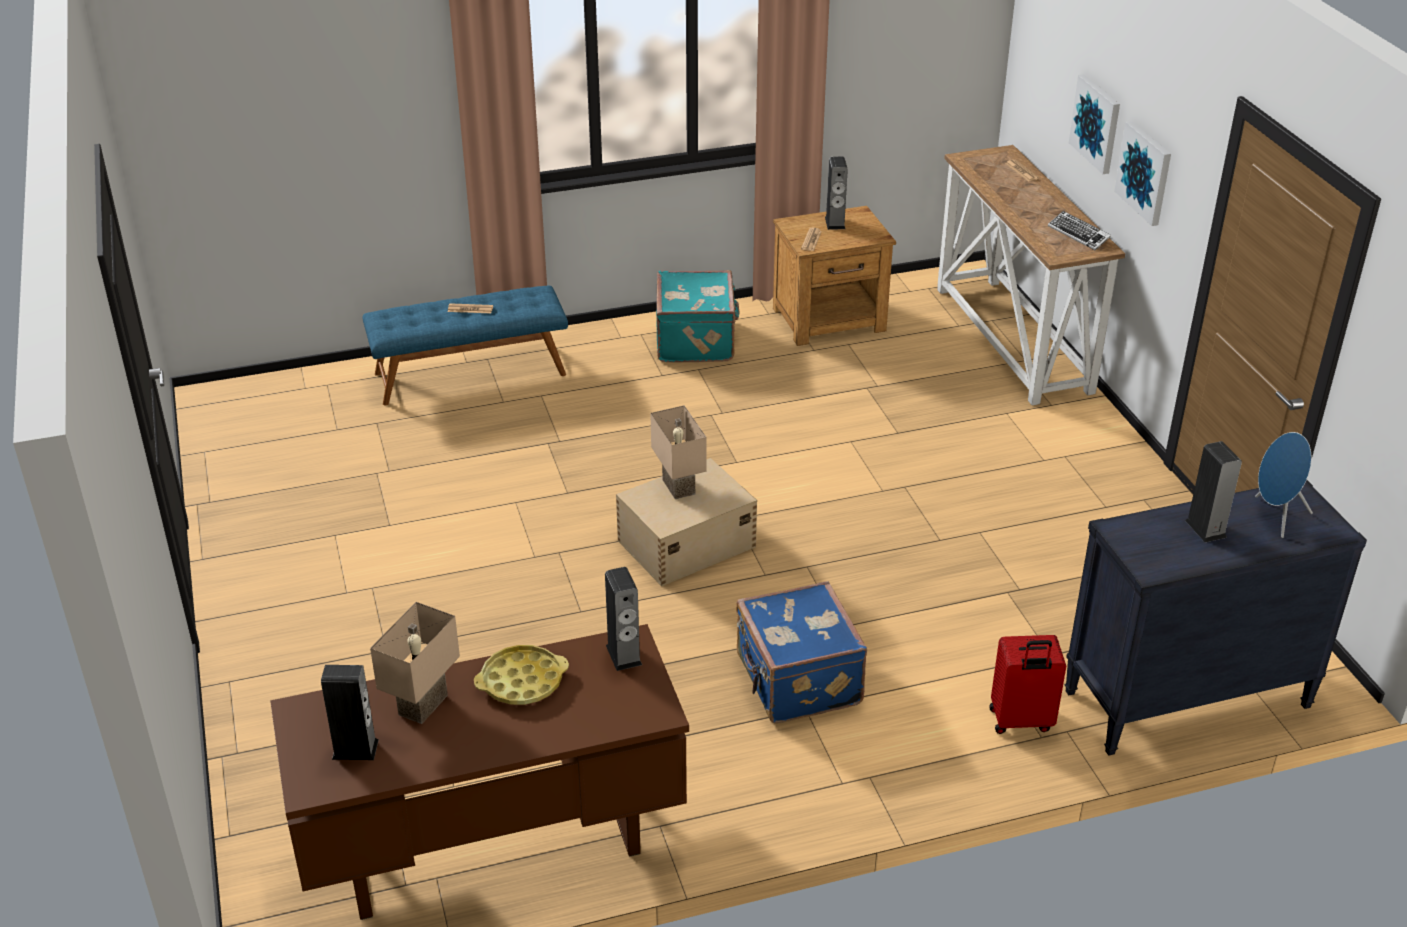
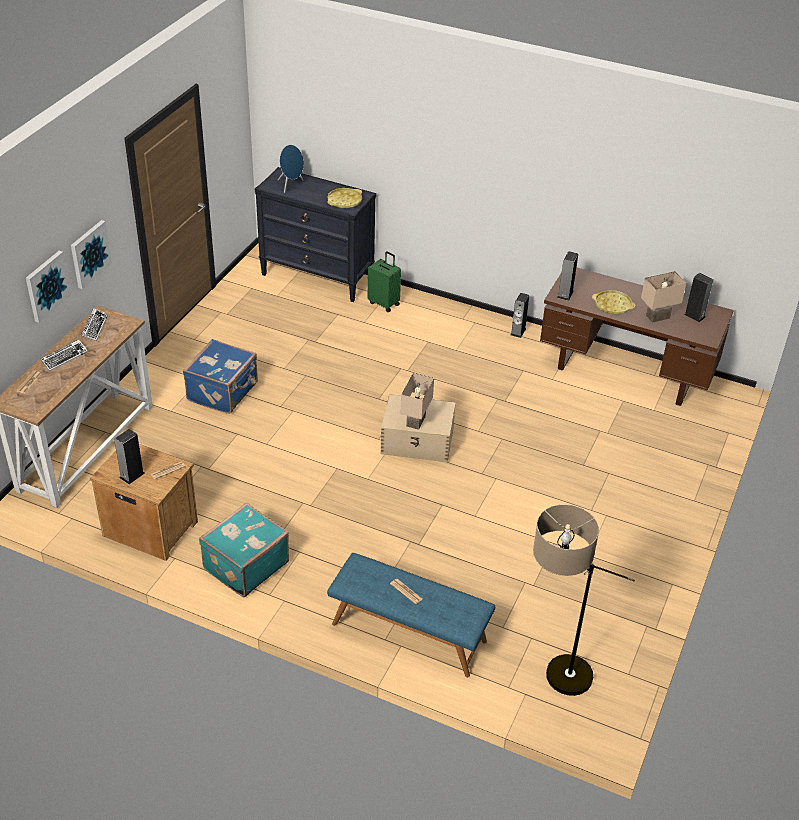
camera: 140 degrees left, 5 degrees up
(284, 408) = (552, 682): none -> floor lamp
(796, 681) = (446, 360): blue suitcase -> blue suitcase (224, 392)
(1021, 721) = (384, 303): red suitcase -> green suitcase
(1040, 200) = (64, 357): none -> keyboard
(1152, 538) = (344, 201): none -> yellow tray
(1205, 528) = (321, 194): speaker -> speaker (518, 331)

